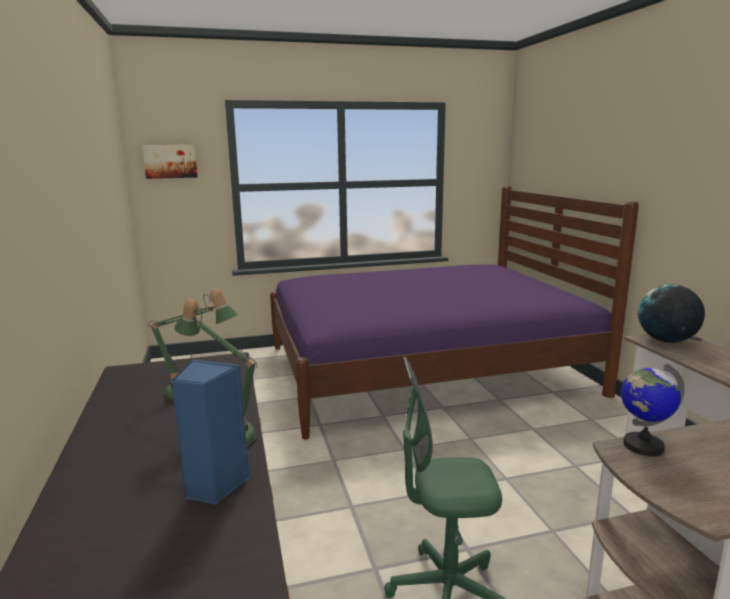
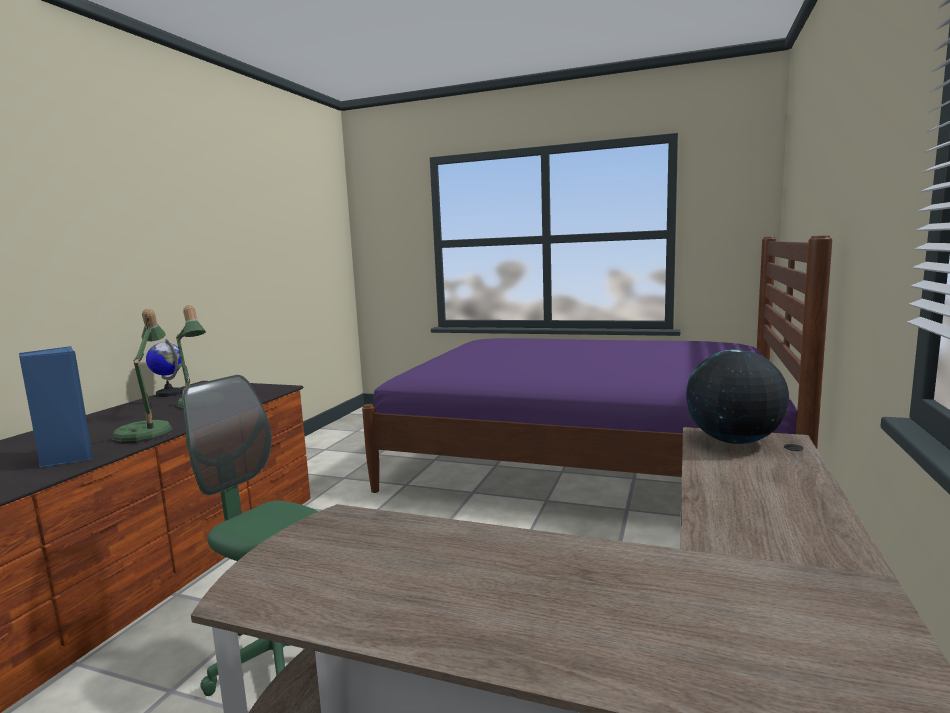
camera: 35 degrees right, 5 degrees down
(170, 161) = (383, 219): picture -> none
(642, 446) = (369, 522): globe -> globe (169, 393)

